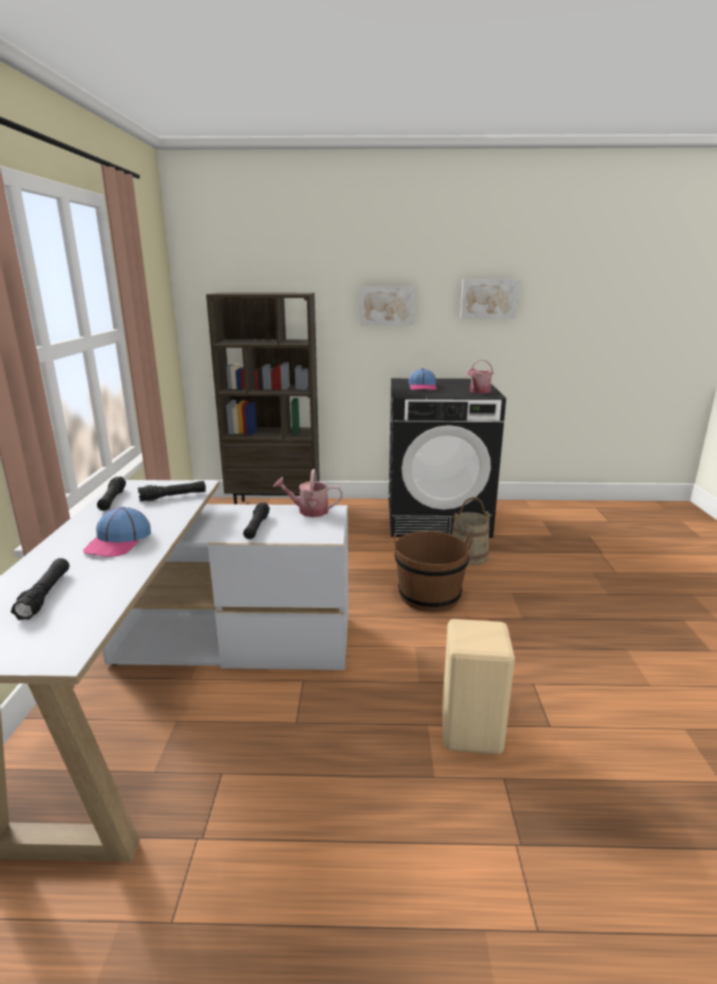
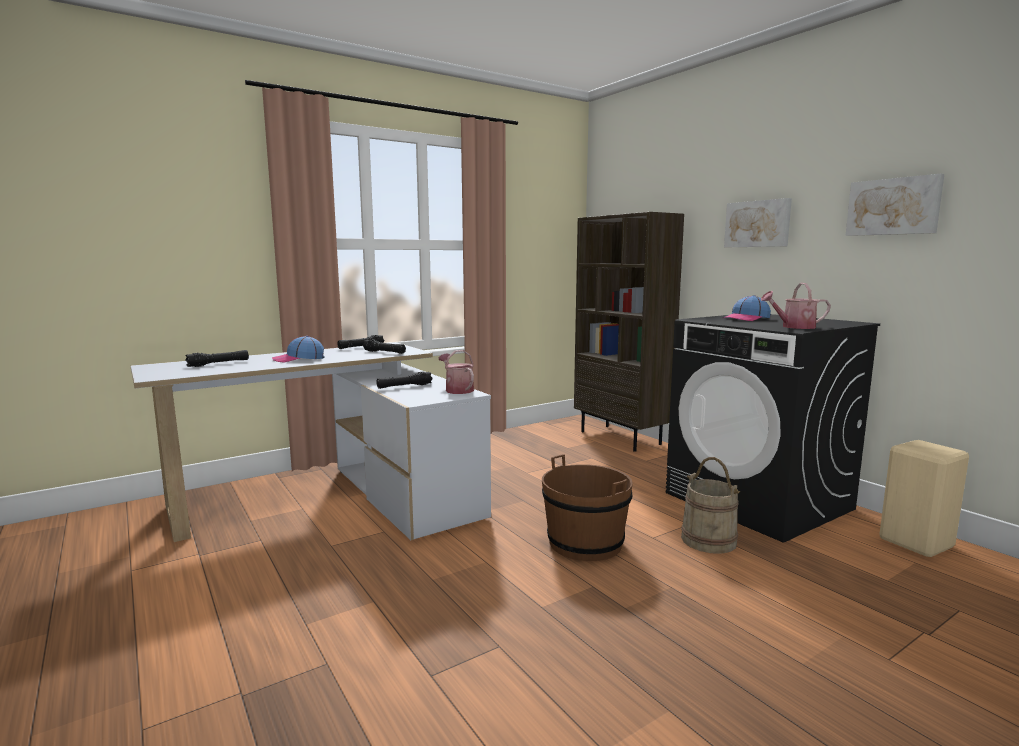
camera: 55 degrees right, 10 degrees down
(473, 733) = (379, 629): beige stool -> beige stool (917, 544)

